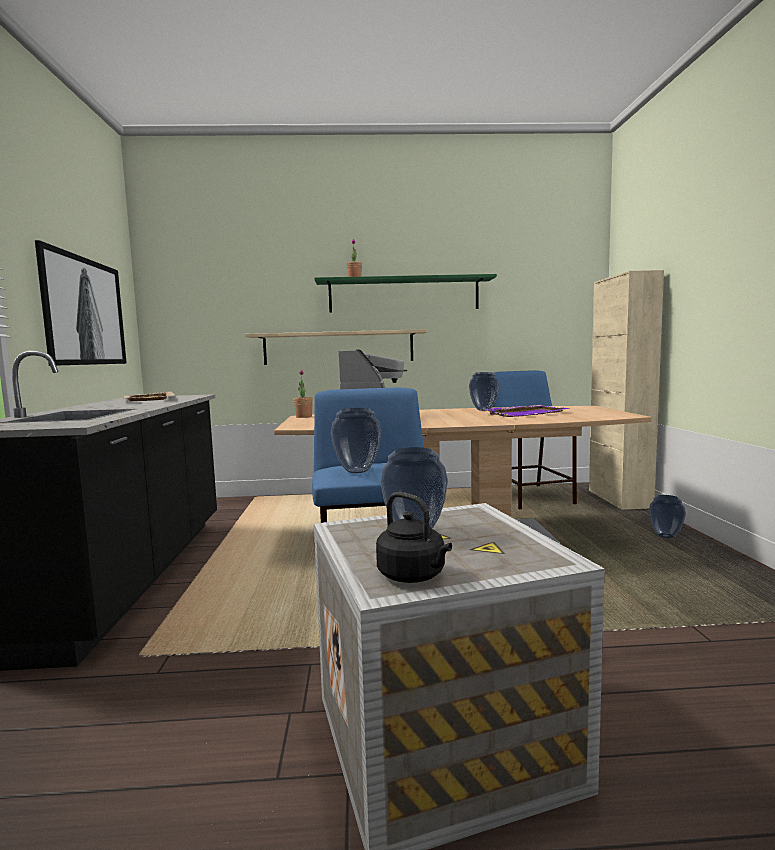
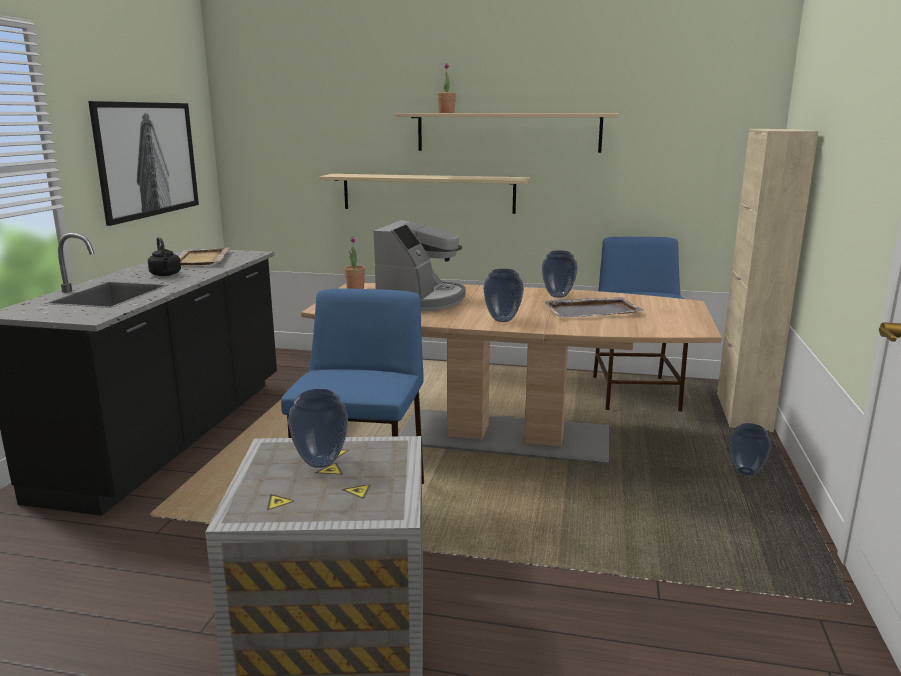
camera: 15 degrees right, 10 degrees up
(357, 471) = (330, 382): vase -> vase (503, 319)
(404, 295) = (508, 132): green shelf -> beige shelf
(414, 576) = (270, 508): black kettle -> black kettle (165, 275)
(527, 413) = (592, 311): purple tray -> grey tray

